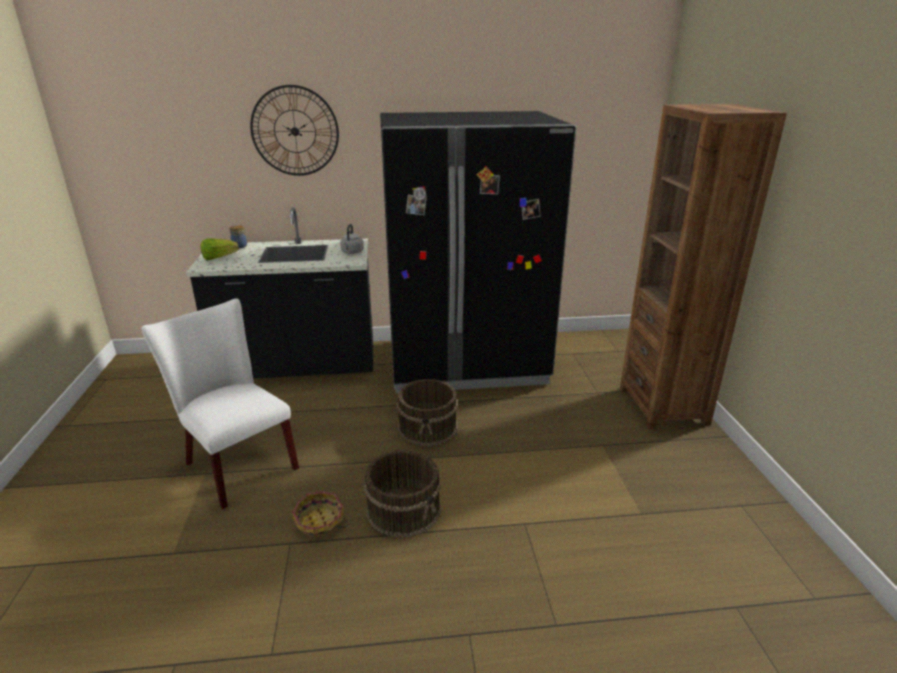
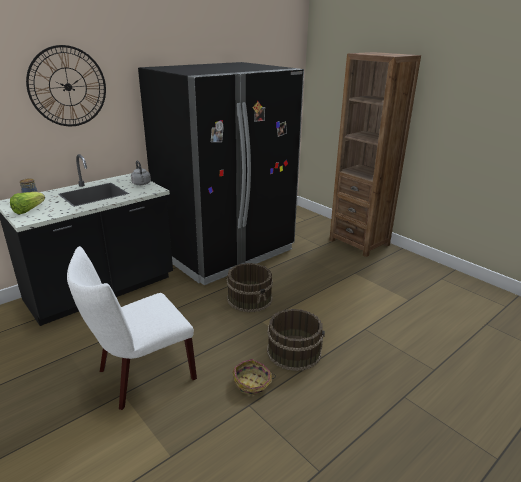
camera: 35 degrees left, 0 degrees up
(236, 463) = (140, 376): white chair -> white chair turned 45 degrees counterclockwise

